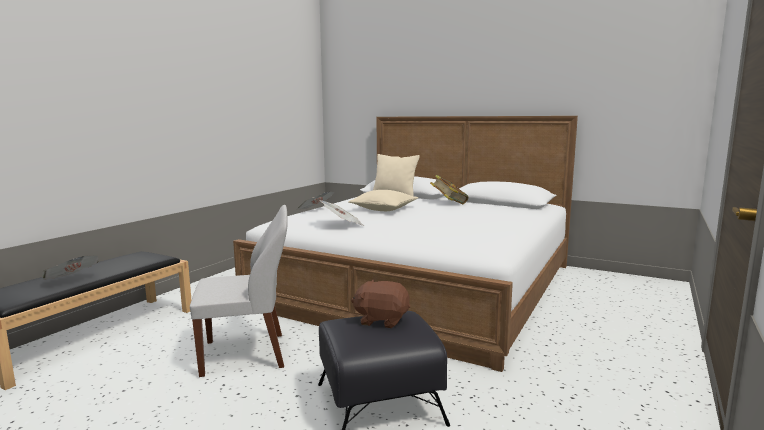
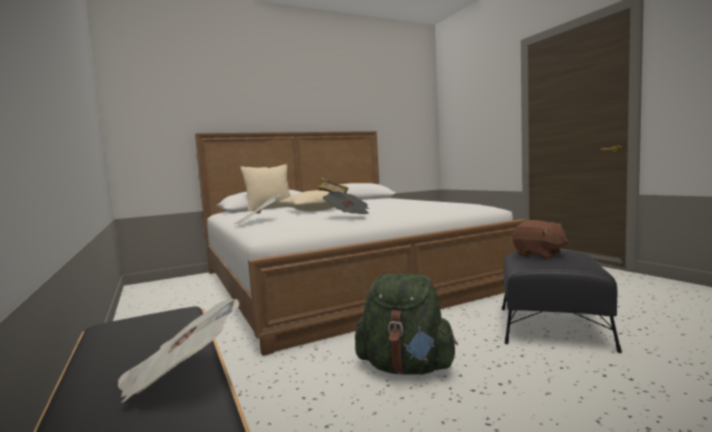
camera: 55 degrees left, 5 degrees down
(247, 354) = (406, 367): white chair -> green backpack
(382, 320) = (539, 255): brown plush toy -> brown plush toy turned 90 degrees counterclockwise

